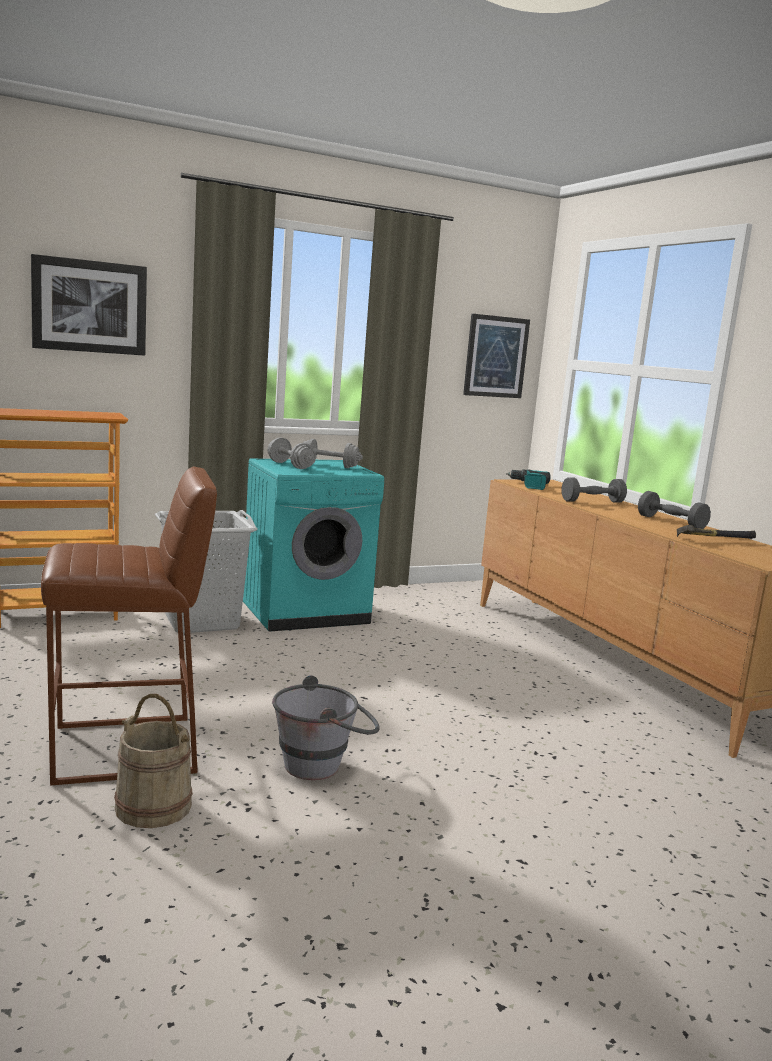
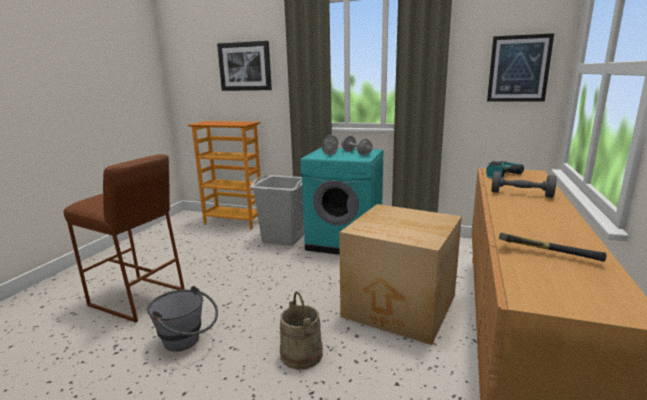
camera: 45 degrees right, 5 degrees up
(153, 807) = (92, 333): beige bucket -> beige bucket (301, 354)
(486, 662) = (400, 307): none -> cardboard box
(671, 523) = (552, 225): grey dumbbell -> none

